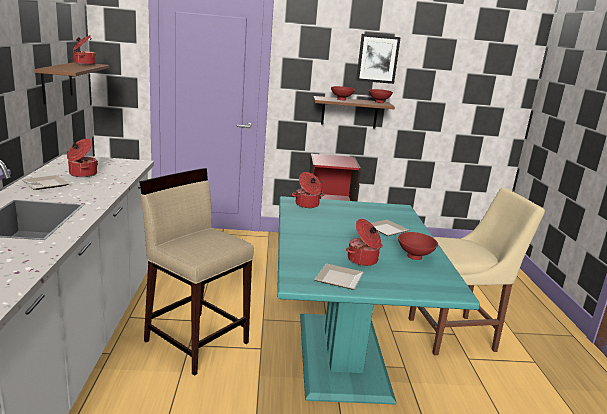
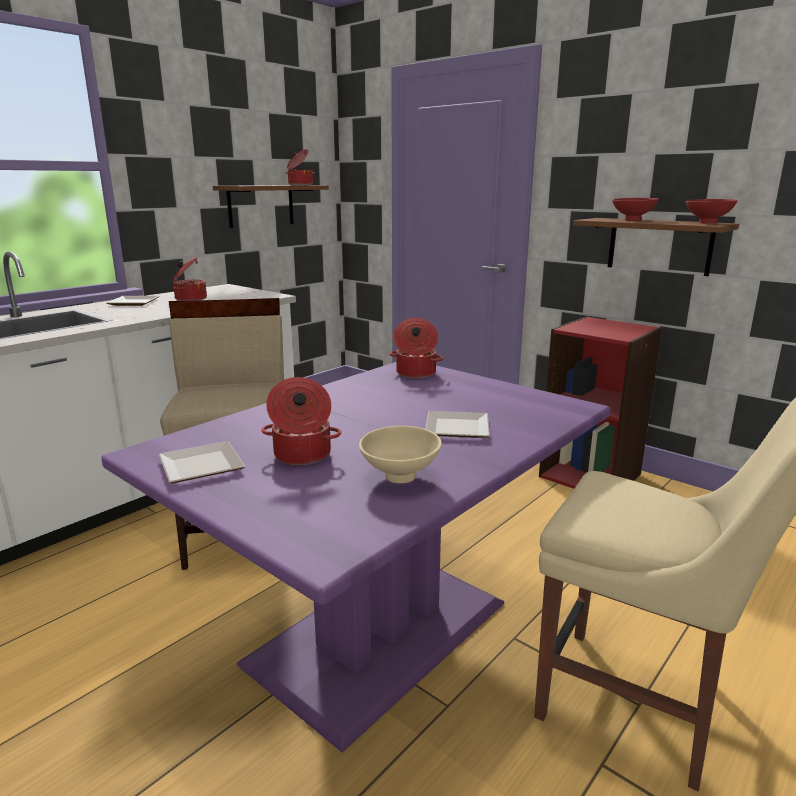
camera: 45 degrees right, 0 degrees up
(344, 354) = (382, 634): turquoise dining table -> purple dining table
(377, 59) = (718, 139): picture -> none
(416, 257) = (401, 477): red bowl -> beige bowl

